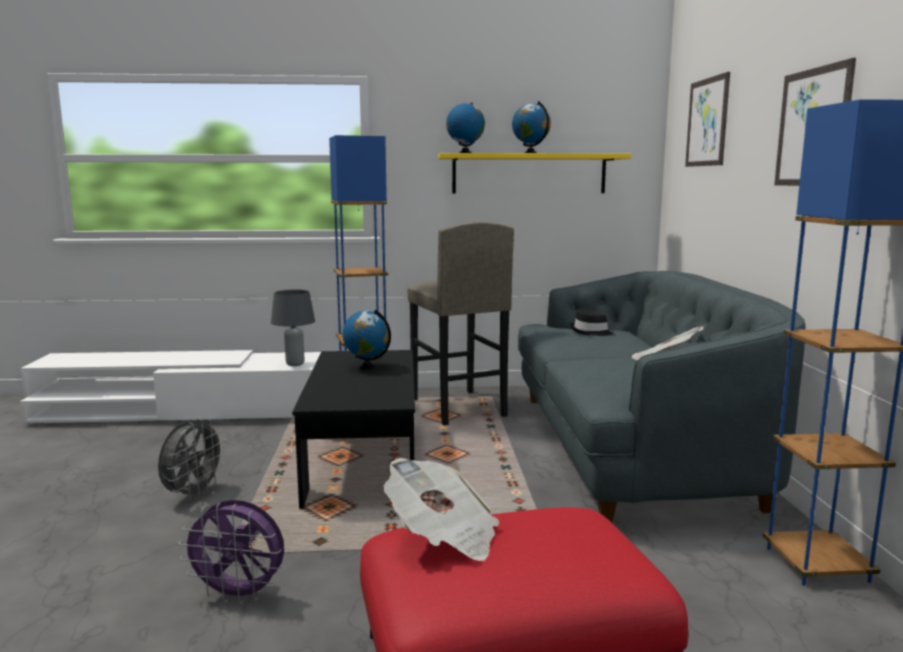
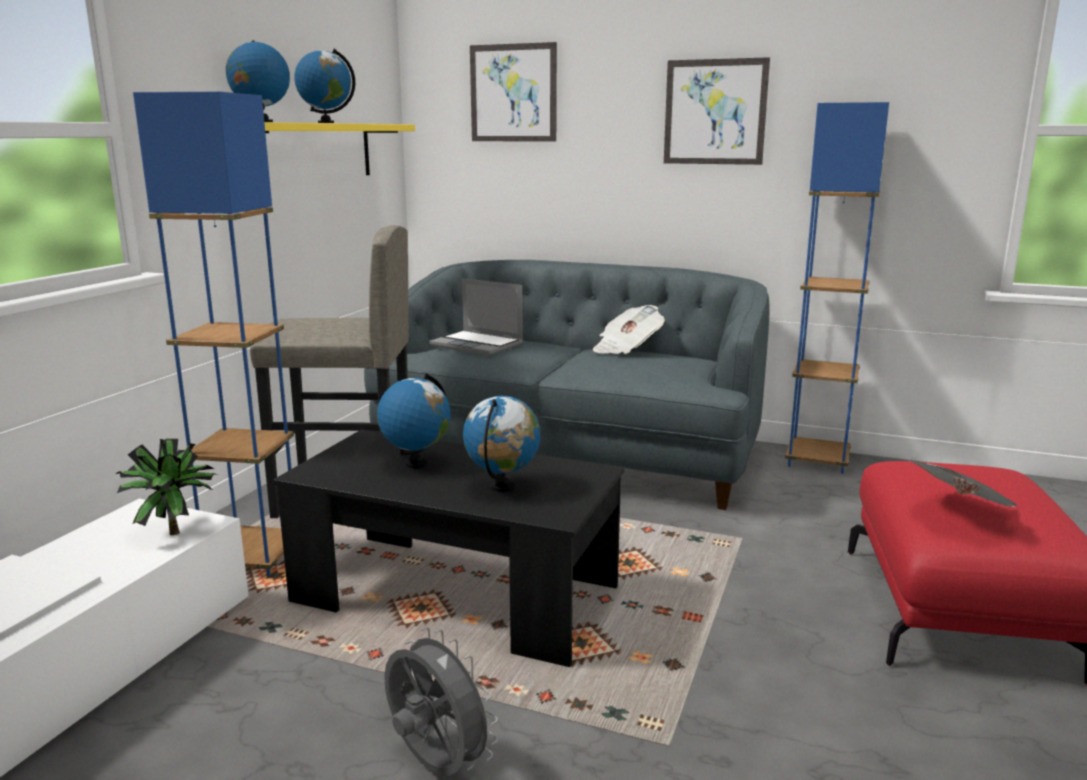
camera: 65 degrees left, 5 degrees up
(240, 594) = (780, 745): purple fan -> none
(295, 364) = (173, 531): grey table lamp -> potted plant
(347, 388) = (503, 487): none -> globe
(590, 332) = (478, 345): black hat -> laptop

